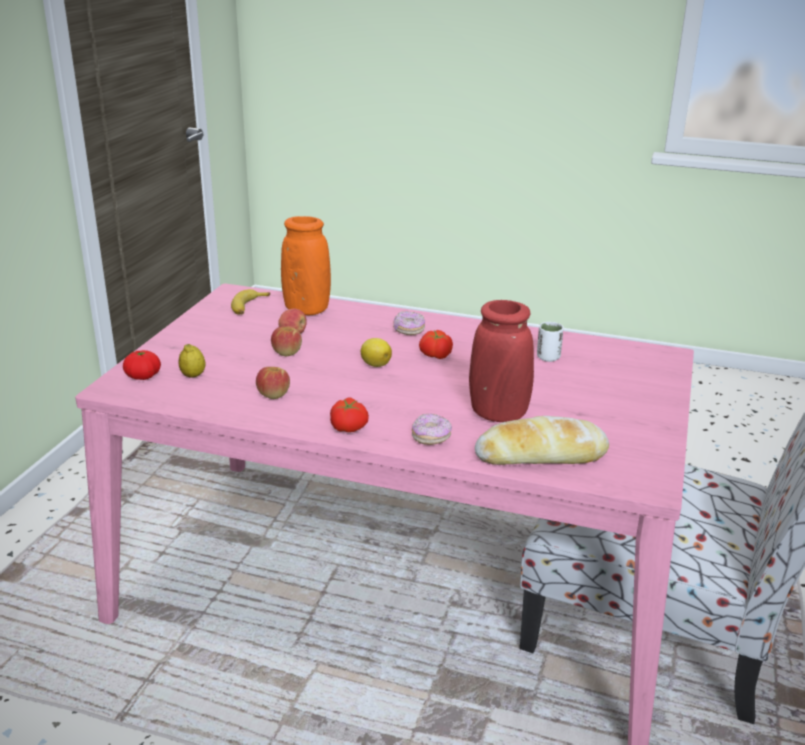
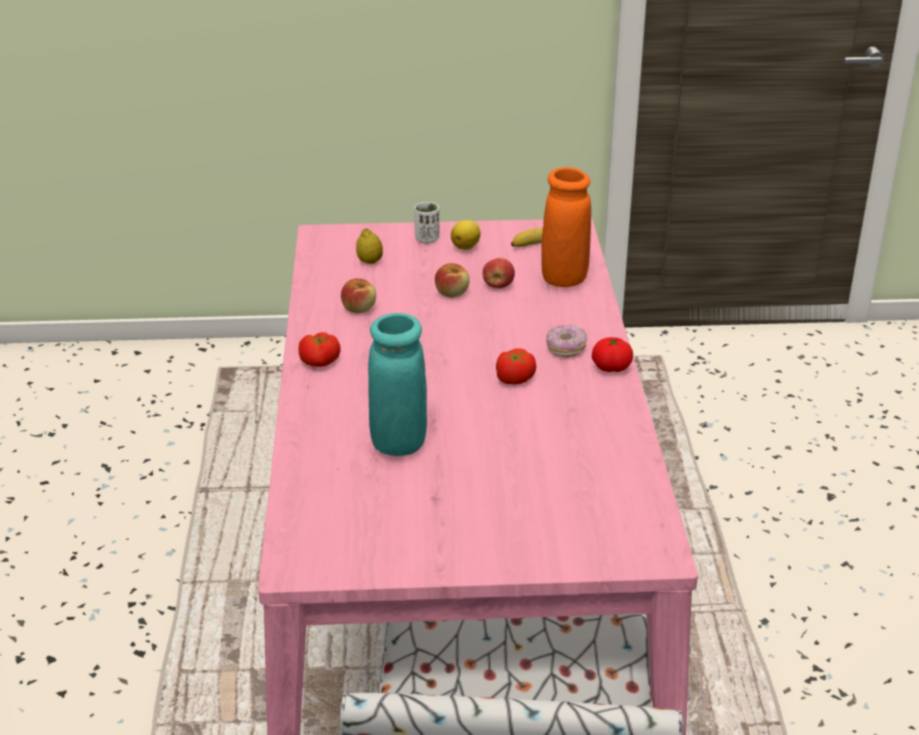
camera: 70 degrees right, 5 degrees up
(143, 376) = (352, 241): tomato -> tomato (611, 367)
(375, 364) = (463, 347): lemon -> lemon (466, 247)
(431, 438) = (324, 411): donut -> none
(498, 414) = (398, 442): red vase -> turquoise vase
(540, 455) = (324, 483): bread -> none
(548, 357) = (569, 456): white cup -> white cup (427, 239)

